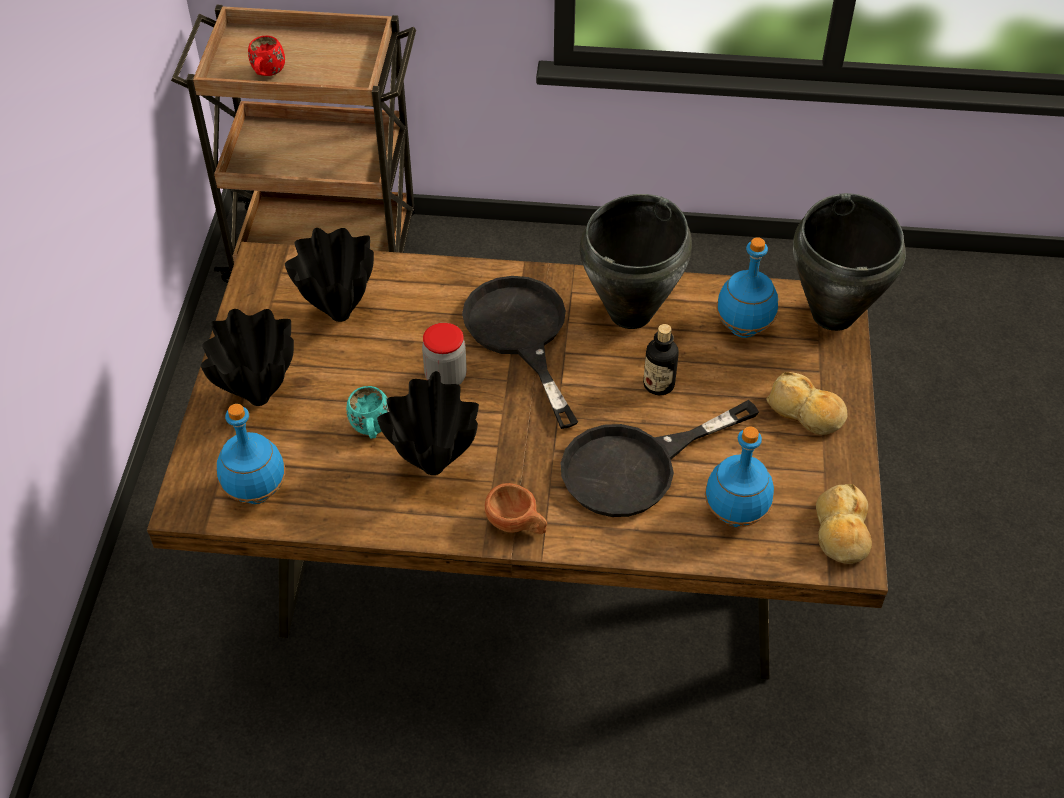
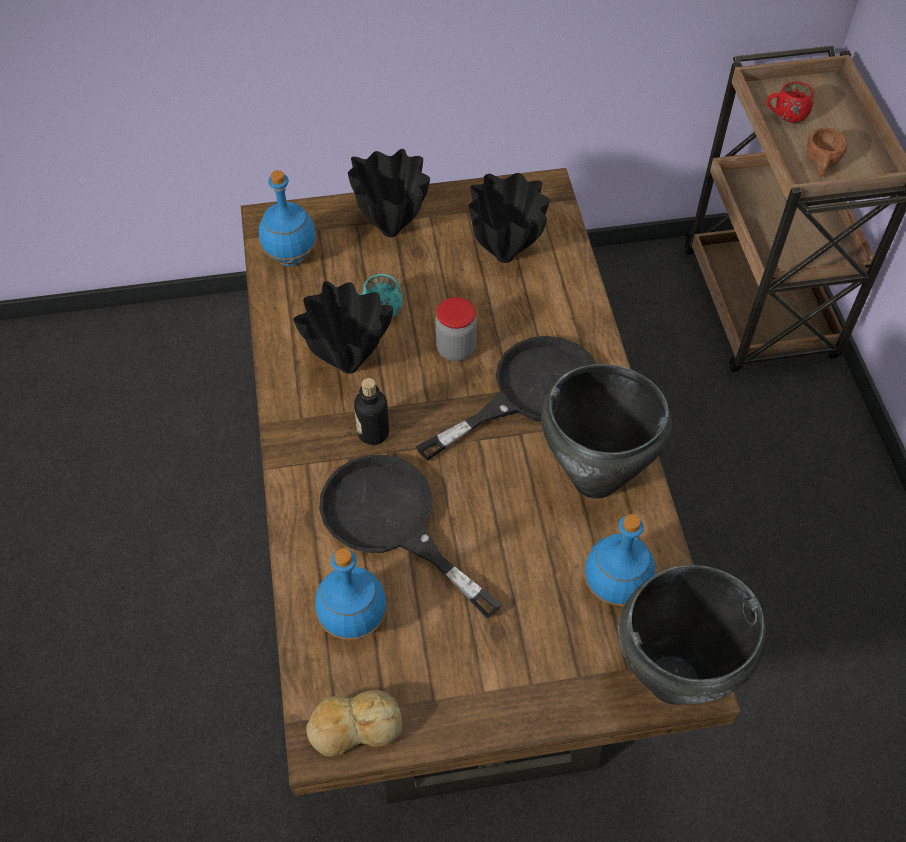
camera: 75 degrees right, 5 degrees up
(517, 524) = (299, 442): brown cup -> brown cup (821, 164)
(658, 384) = (505, 522): bottle -> bottle (373, 433)
(806, 413) = (511, 670): bread -> none

